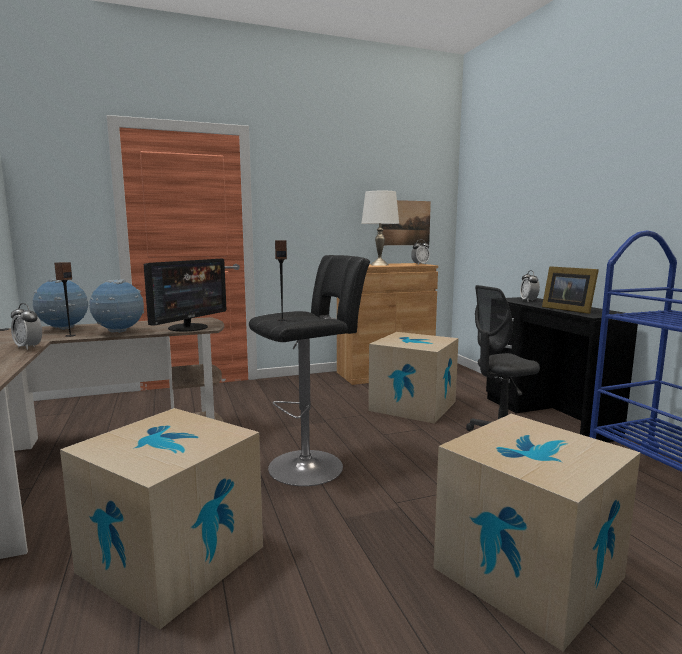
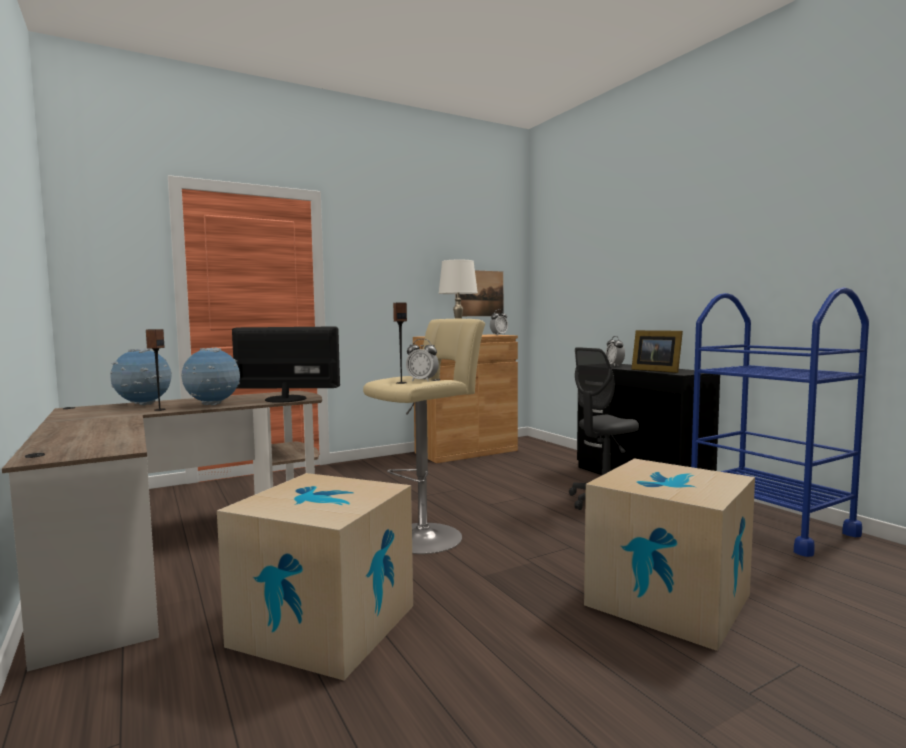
camera: 10 degrees left, 5 degrees down
(28, 347) = (126, 420): alarm clock -> alarm clock (422, 381)
(188, 327) = (285, 399): monitor -> monitor turned 105 degrees counterclockwise
(310, 465) = (427, 536): black stool -> beige stool
(413, 406) = (508, 478): cardboard box -> none

